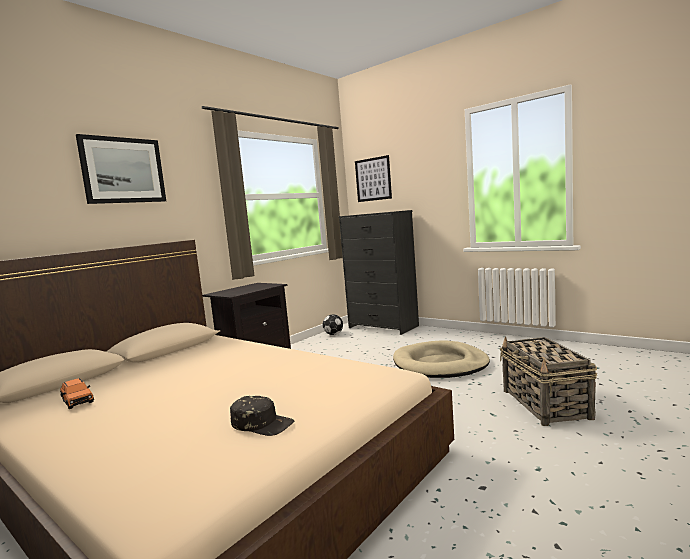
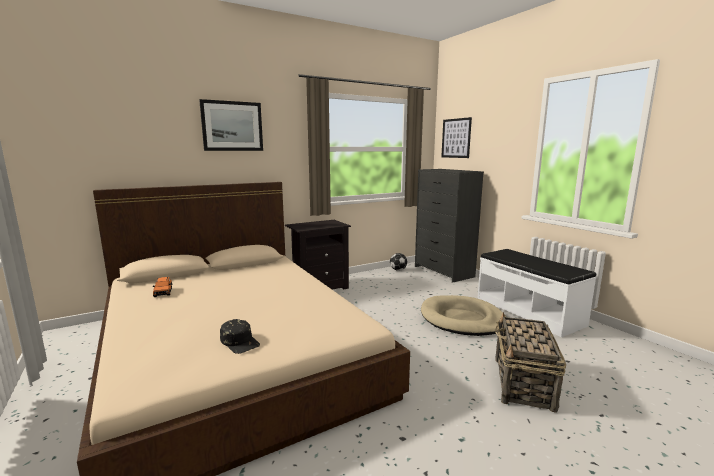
camera: 20 degrees right, 5 degrees up
(495, 344) = (528, 312): none -> white bench

